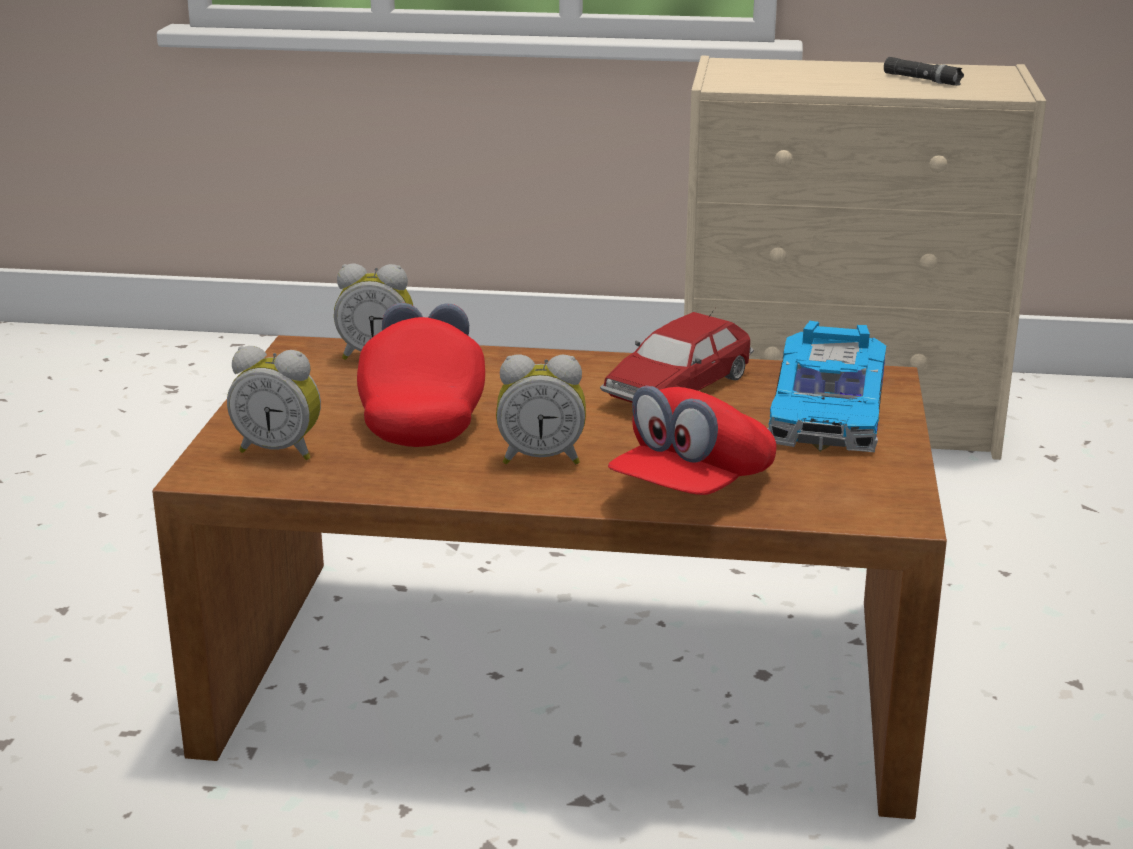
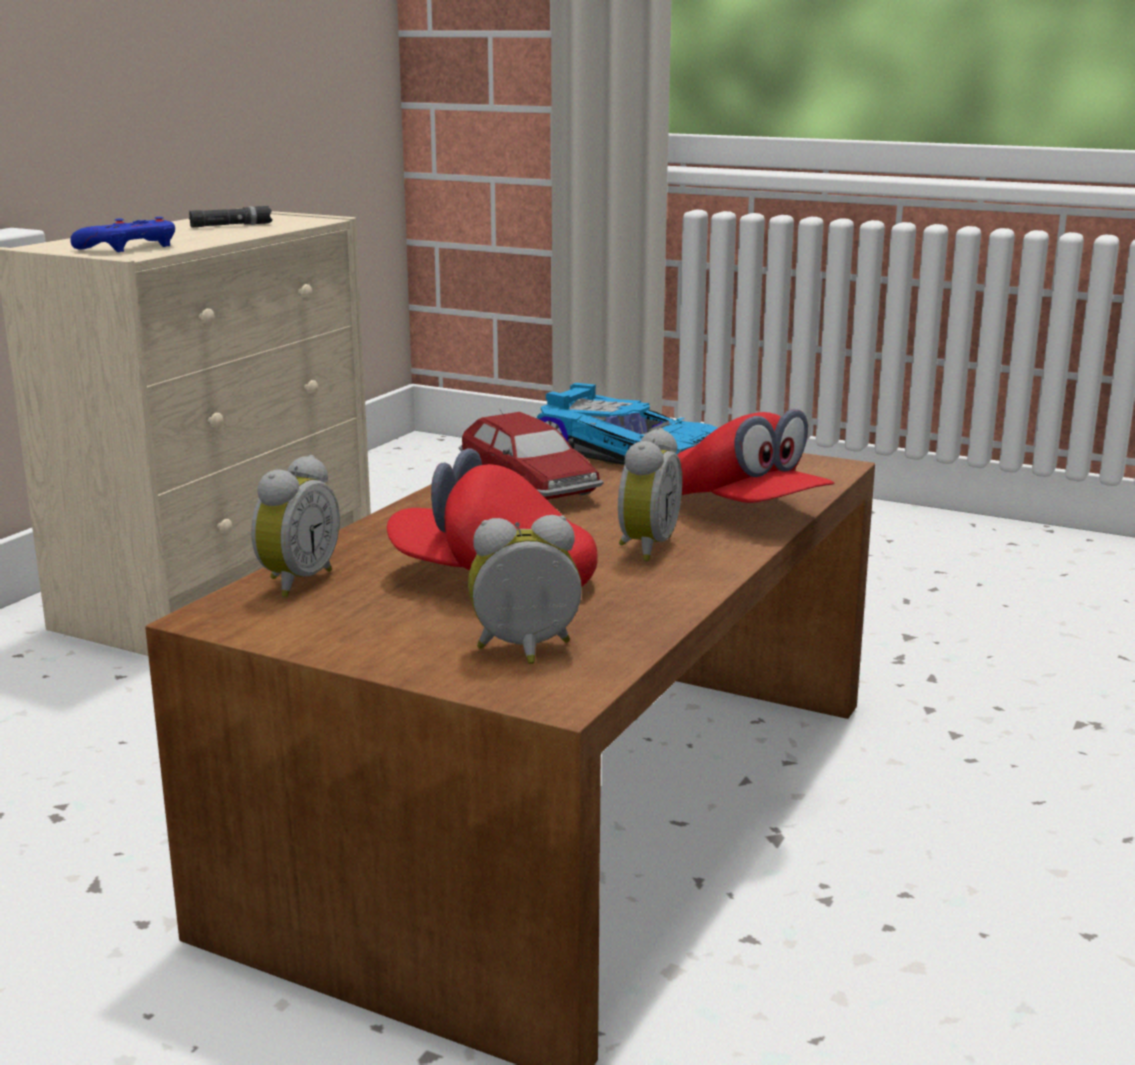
camera: 70 degrees left, 5 degrees down
(280, 450) = (526, 652): alarm clock -> alarm clock turned 135 degrees counterclockwise
(760, 78) = (130, 247): none -> blue game controller

